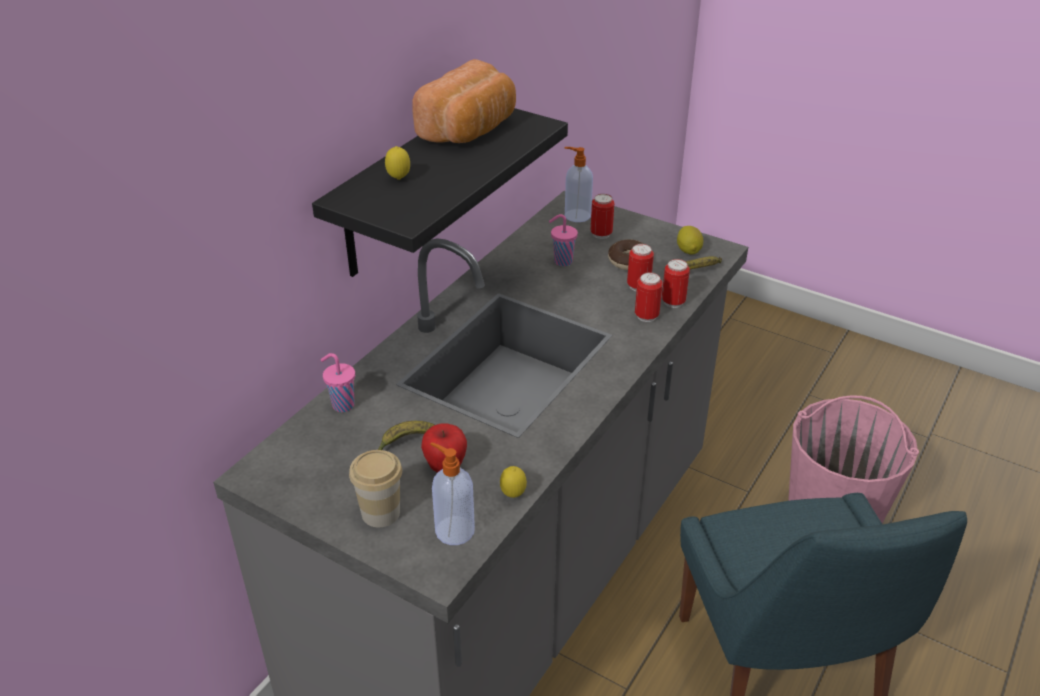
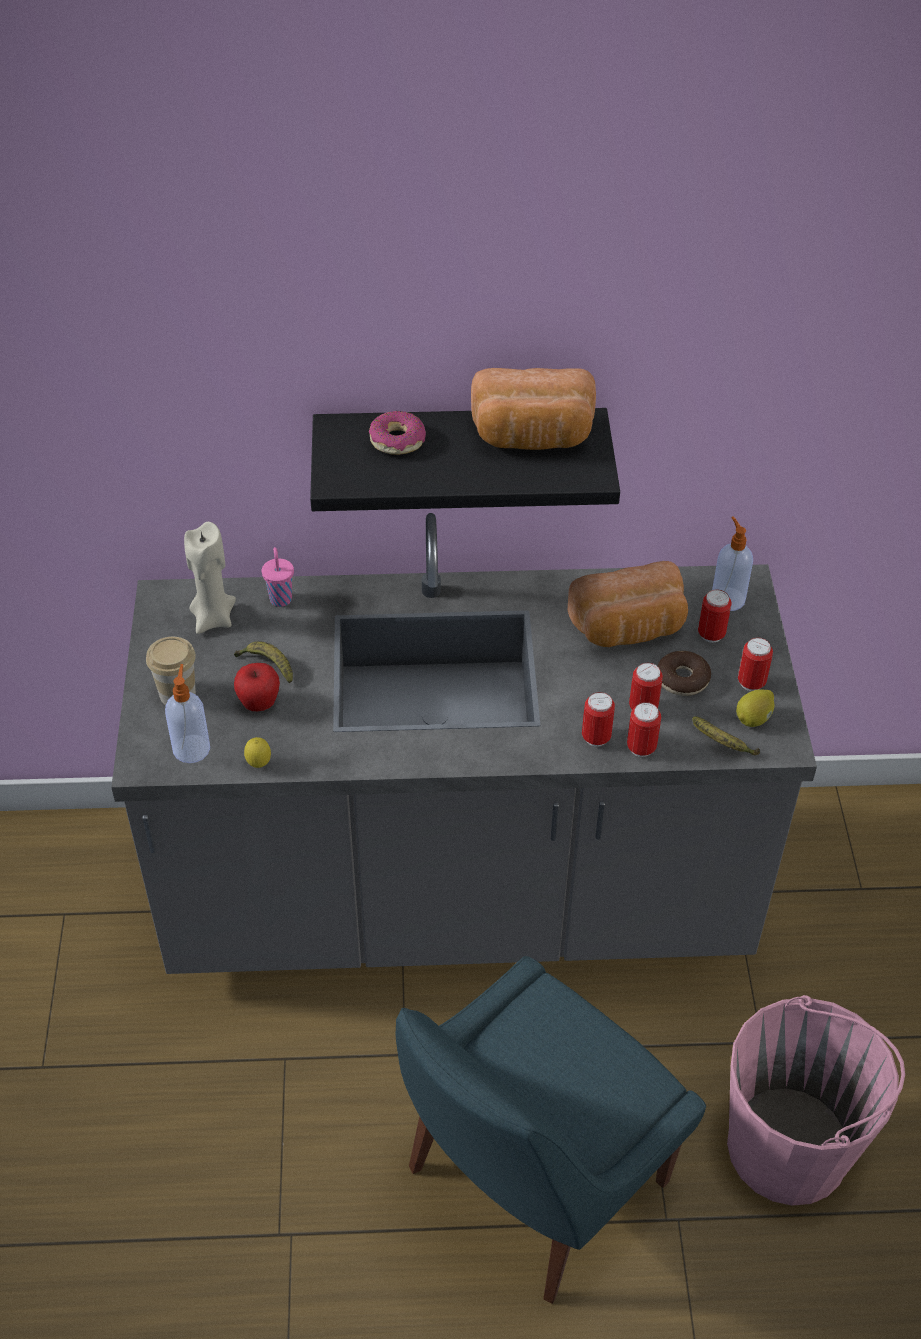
camera: 55 degrees right, 10 degrees up
(318, 453) = (213, 618): none -> beige candle
(399, 179) = (397, 440): lemon -> donut
(562, 261) = (629, 629): pink cup -> bread
(657, 238) = (751, 682): none -> can

